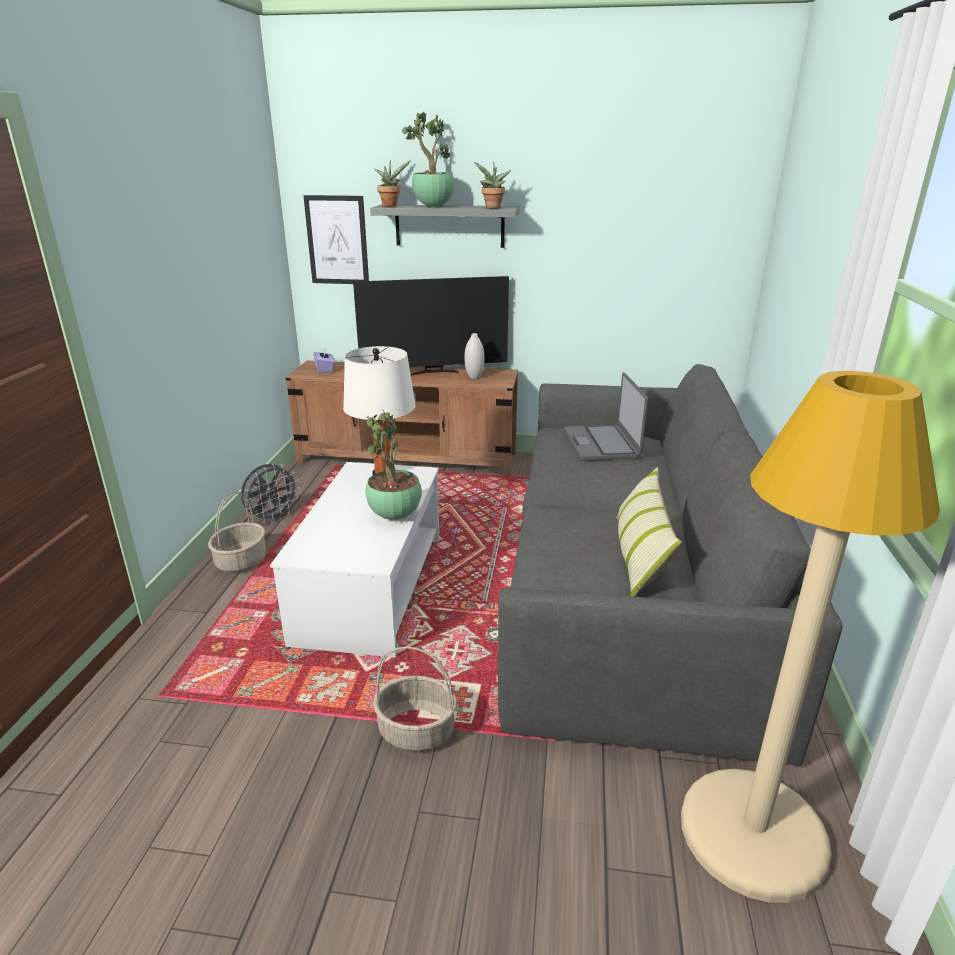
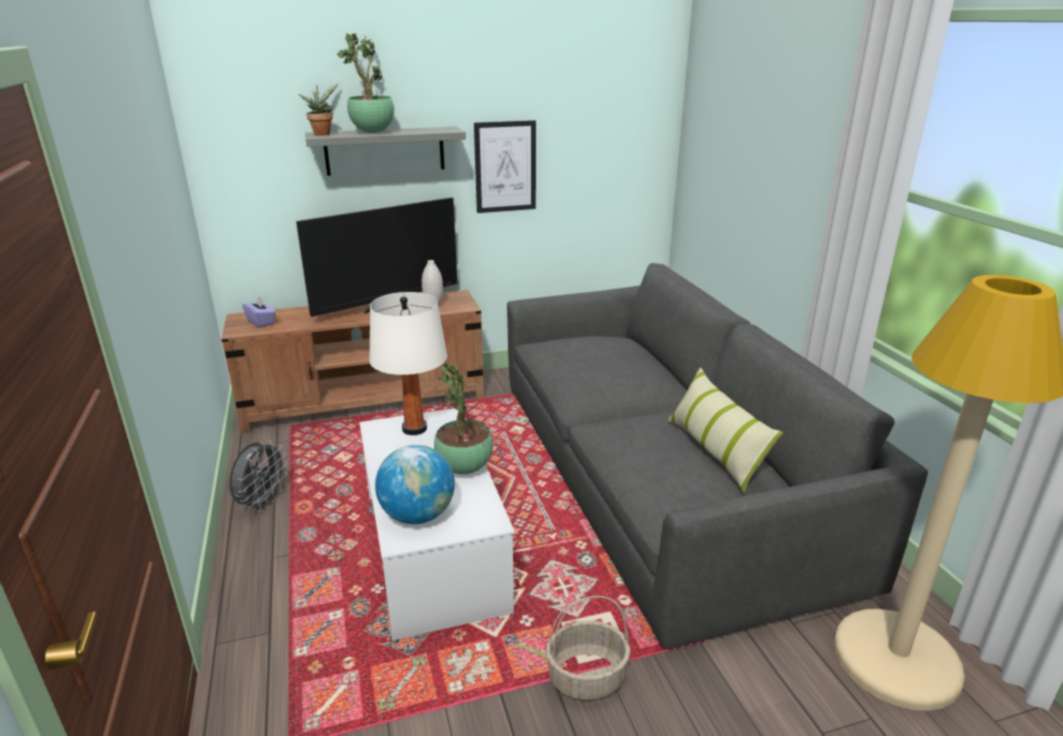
camera: 25 degrees left, 0 degrees up
(241, 561) = (264, 562): basket -> none
(325, 542) = (418, 515): none -> globe
(337, 240) = (254, 175): picture -> picture (505, 167)
(492, 208) = (438, 131): potted plant -> none
(602, 444) = (595, 352): laptop -> none

